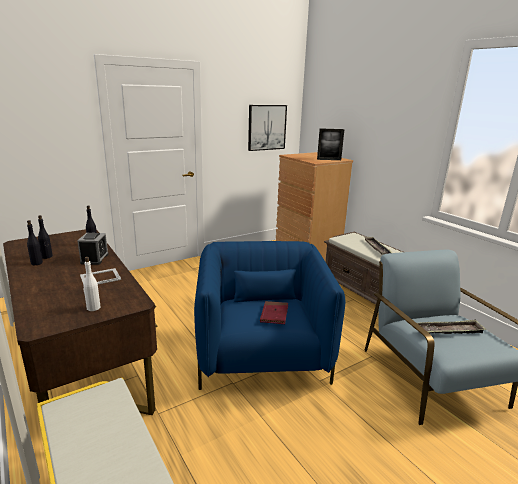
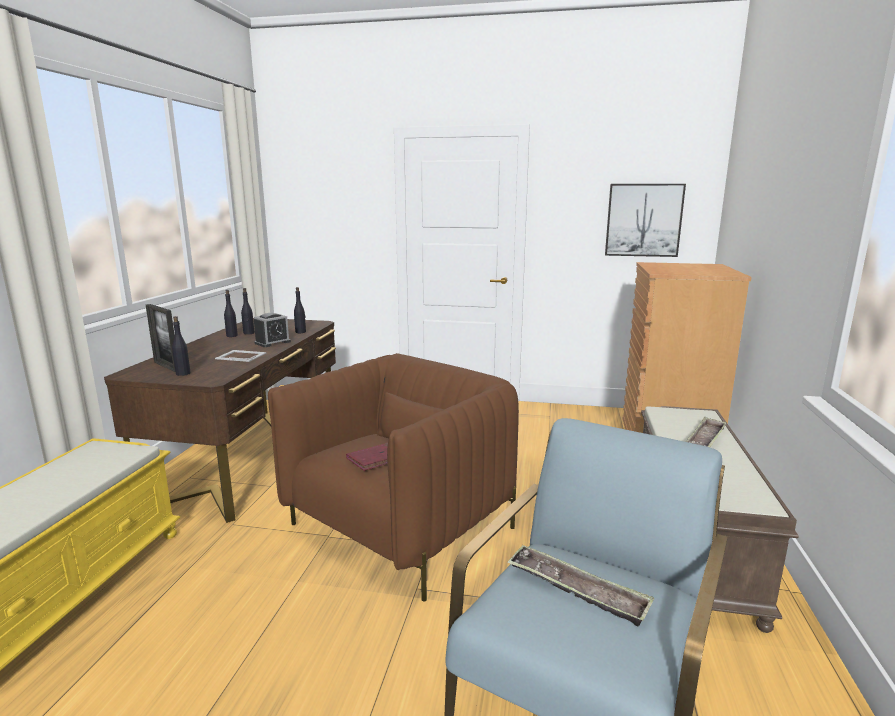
camera: 45 degrees right, 5 degrees down
(93, 308) = (183, 373): white bottle -> black bottle
(262, 355) = (402, 526): blue armchair -> brown armchair
(329, 159) = (700, 272): picture frame -> picture frame (166, 366)

